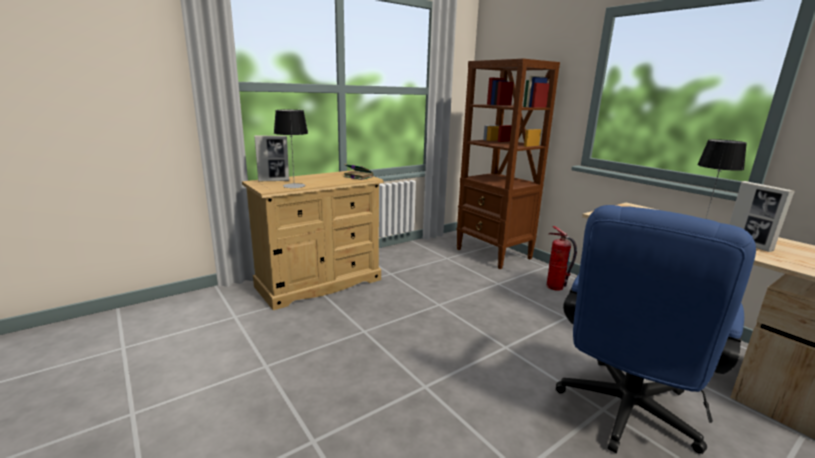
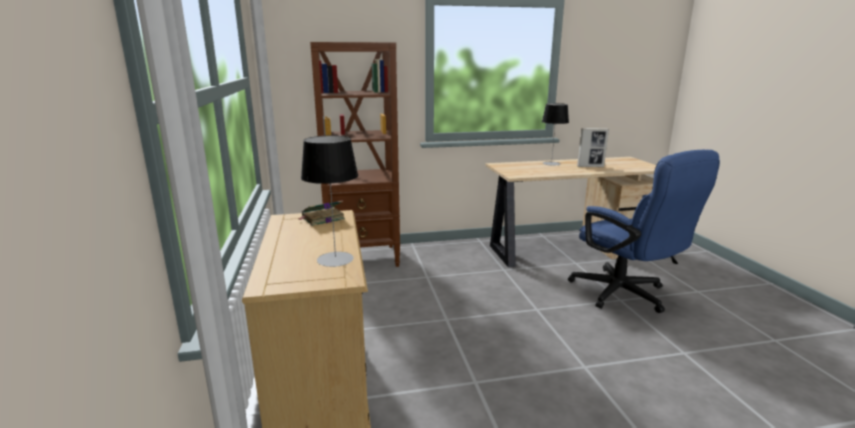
camera: 65 degrees left, 0 degrees up
(274, 181) = (278, 270): picture frame -> none
(555, 287) = (453, 256): fire extinguisher -> none

